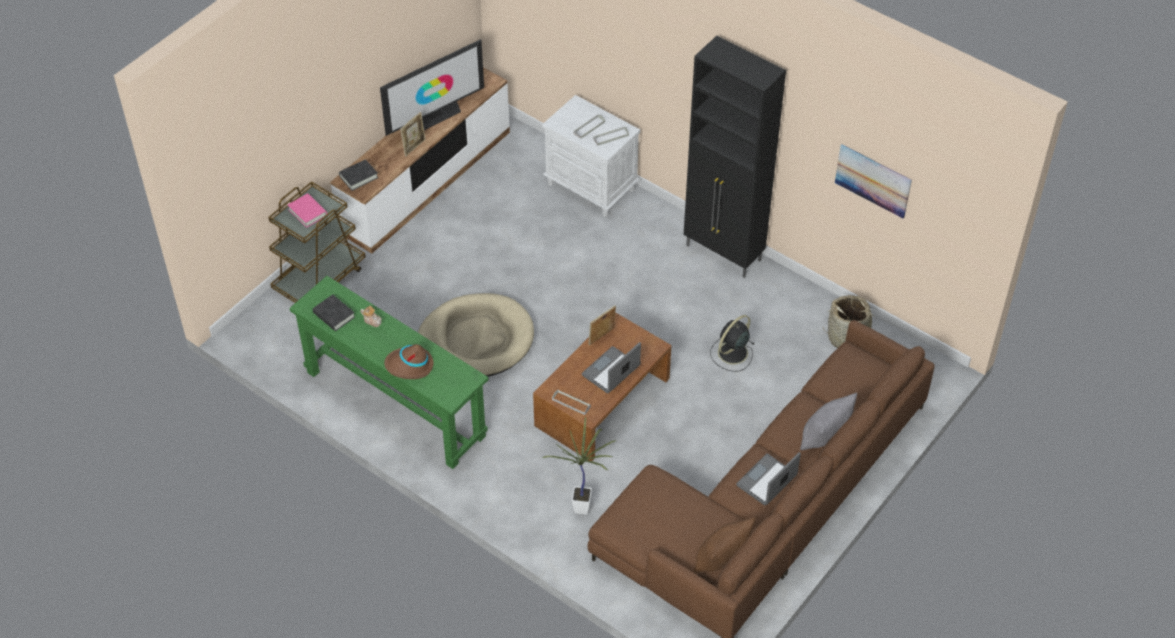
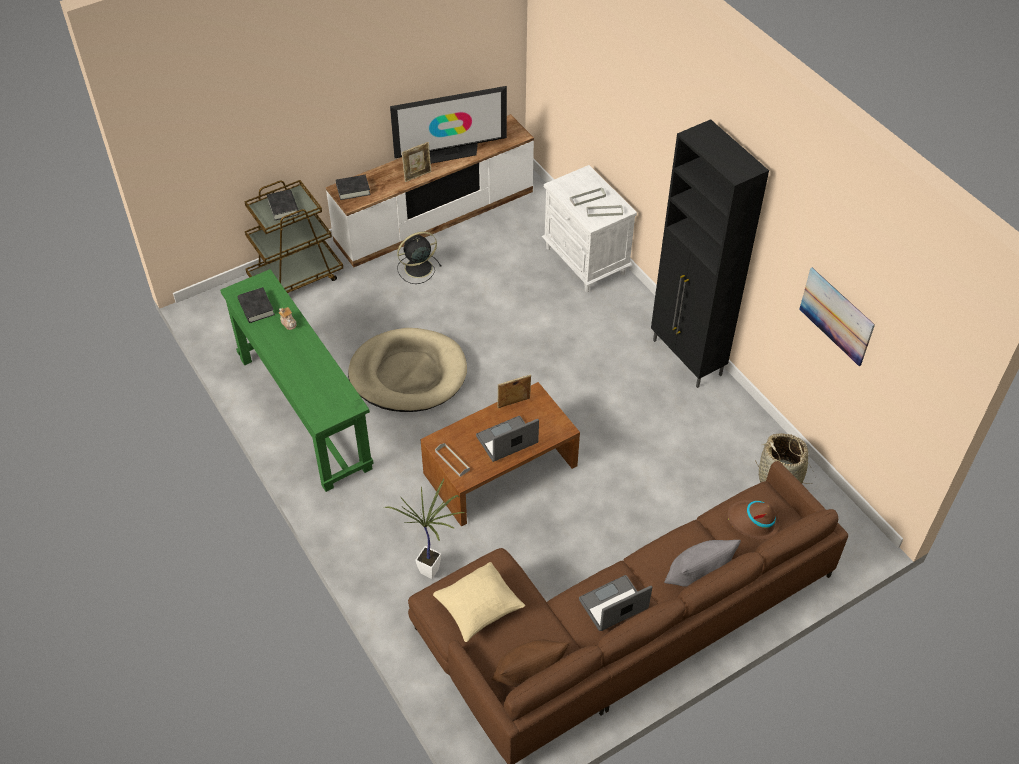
camera: 20 degrees right, 0 degrees up
(307, 212) = (283, 207): pink book -> black book
(409, 365) = (300, 376): brown hat -> brown hat (753, 522)
(655, 520) = (478, 609): none -> beige pillow
(731, 353) = (651, 459): black fan -> black fan (417, 268)

